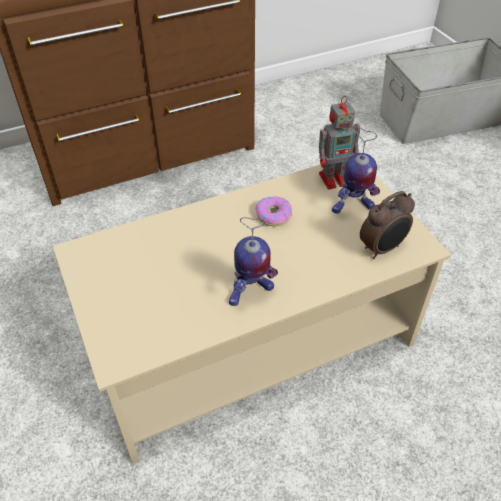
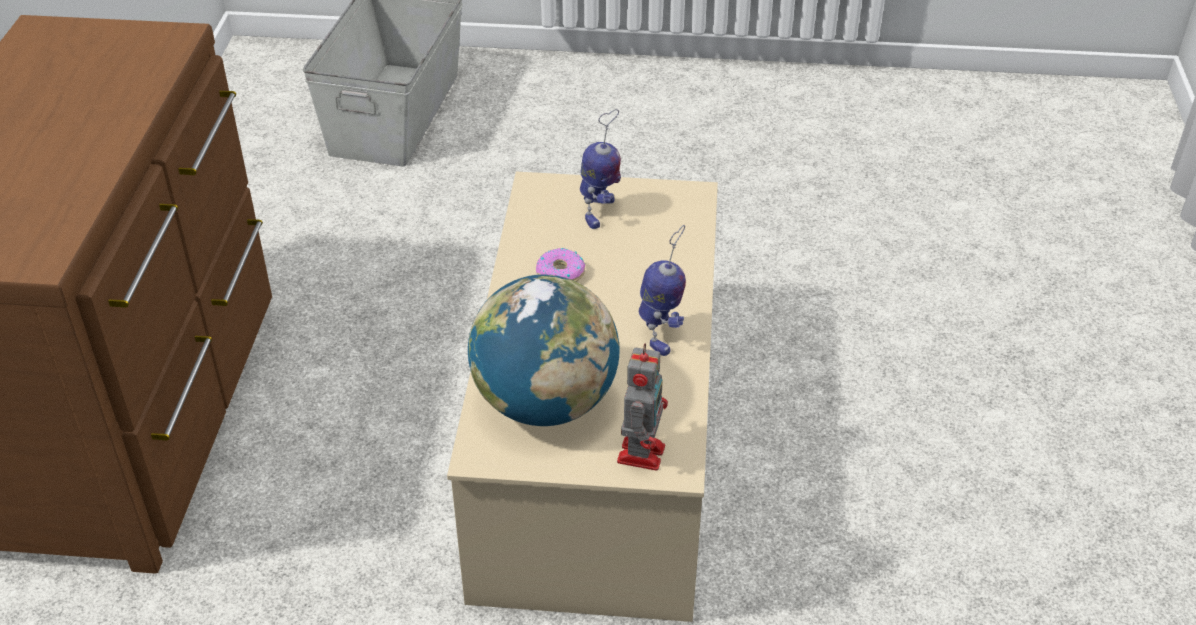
camera: 60 degrees left, 5 degrees down
(141, 262) = (545, 403): none -> globe
(335, 178) = (543, 204): toy robot -> toy robot (641, 452)
(382, 249) = (675, 220): alarm clock -> none

